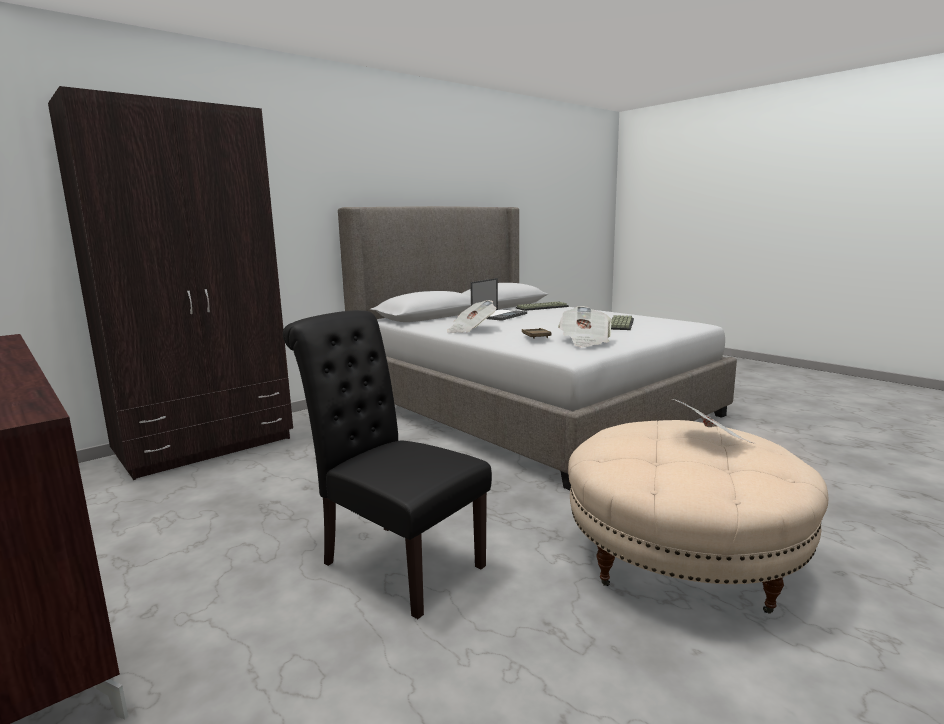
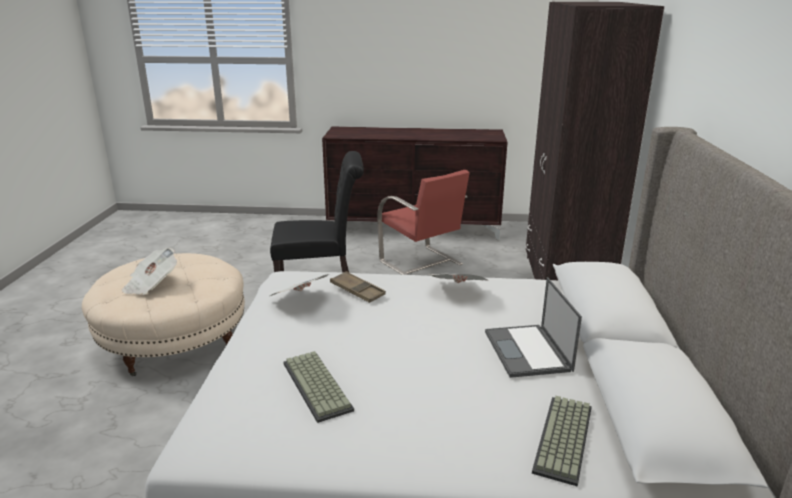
camera: 135 degrees right, 10 degrees up
(221, 529) = (421, 263): none -> red chair

